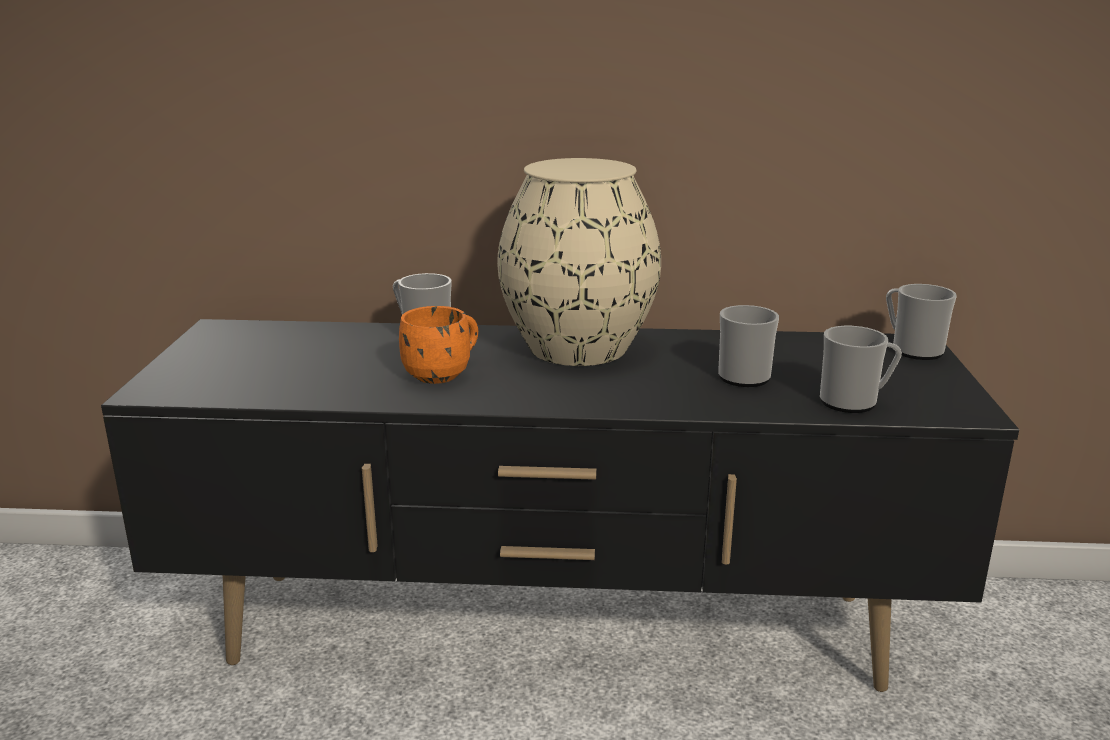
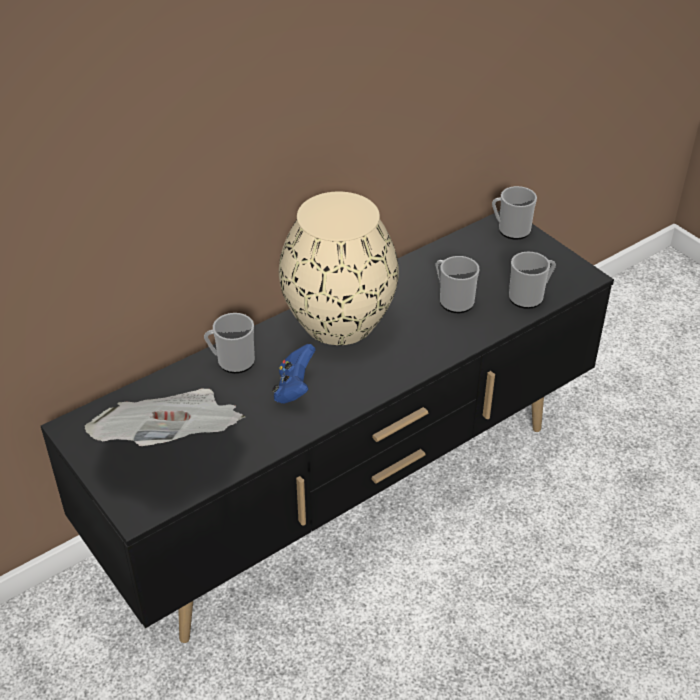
camera: 40 degrees left, 20 degrees up
(267, 365) = (173, 444): none -> newspaper
(444, 372) = (294, 389): orange mug -> blue game controller

